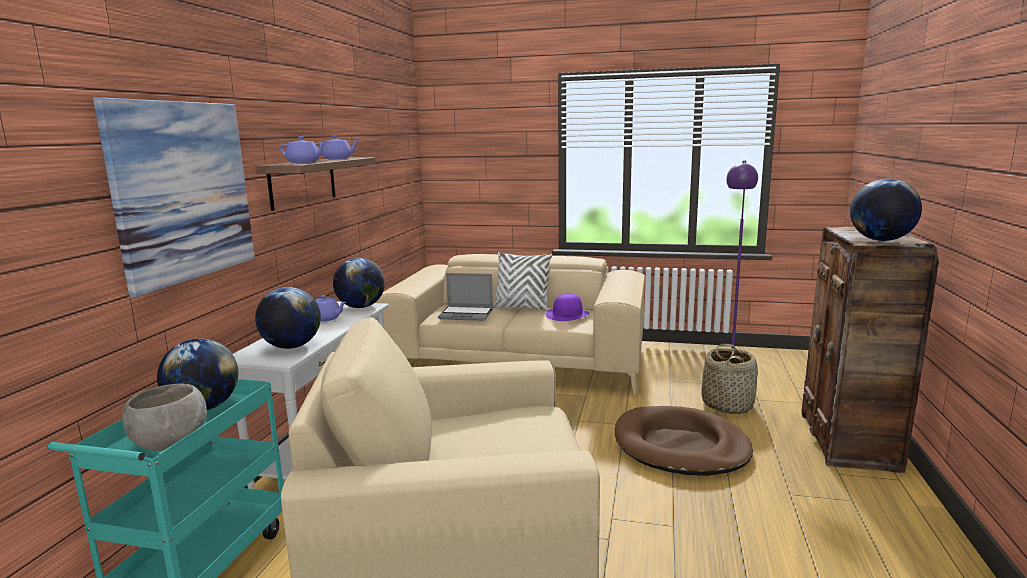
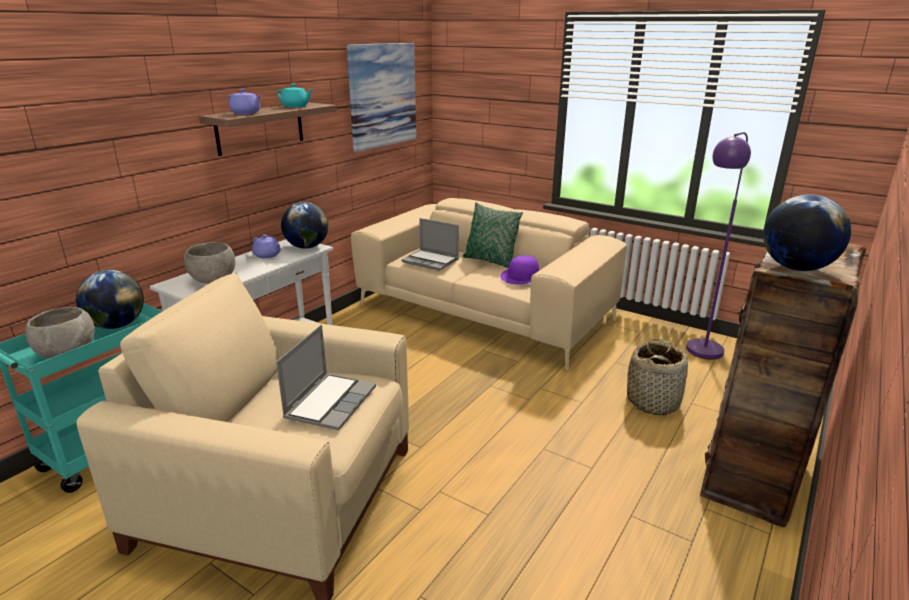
camera: 20 degrees right, 10 degrees up
(183, 191) = (112, 142): picture -> picture (382, 95)
(291, 346) = (212, 281): globe -> grey bowl
(337, 158) = (296, 106): purple teapot -> turquoise teapot
(521, 432) = (330, 402): none -> laptop
(522, 308) = (490, 261): white pillow -> green pillow
(680, 446) = (564, 435): brown dog bed -> none

